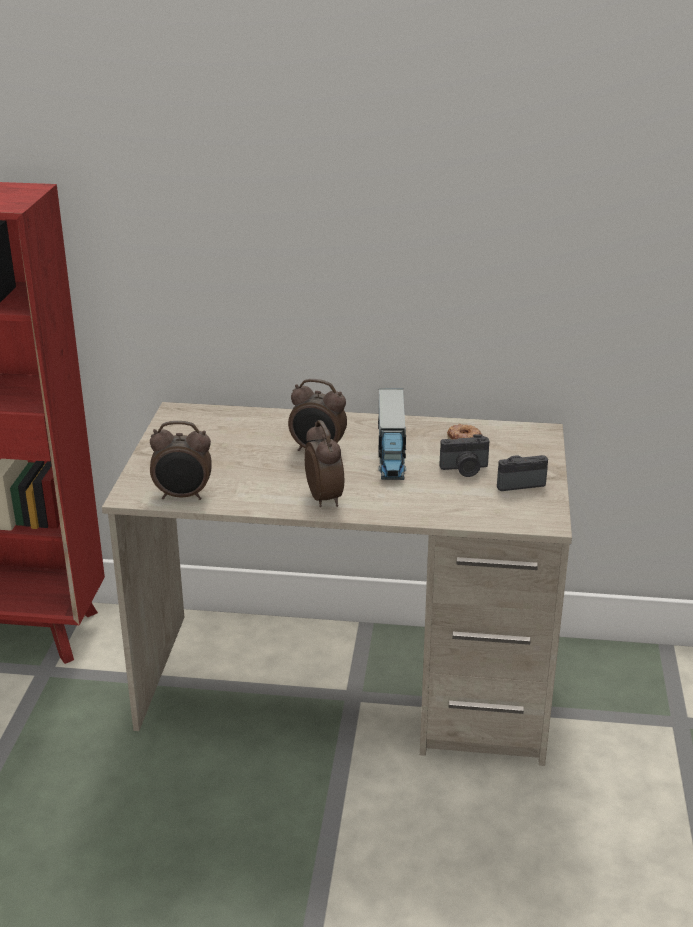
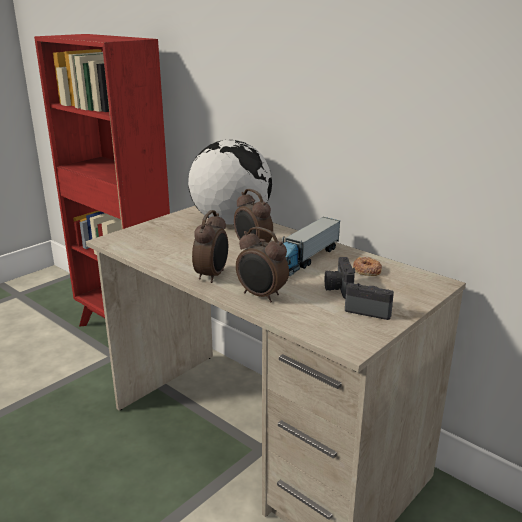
camera: 35 degrees right, 5 degrees down
(183, 496) = (134, 248): alarm clock -> alarm clock (261, 296)
(240, 423) = (230, 222): none -> globe
(465, 469) = (338, 289): camera -> camera turned 60 degrees clockwise

